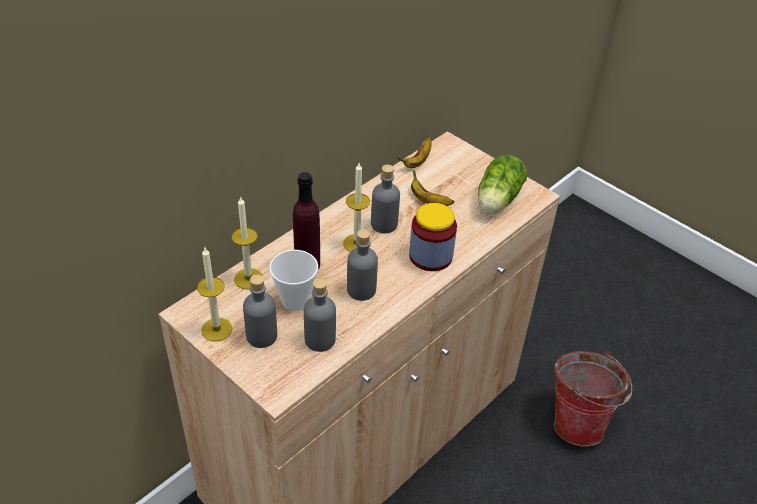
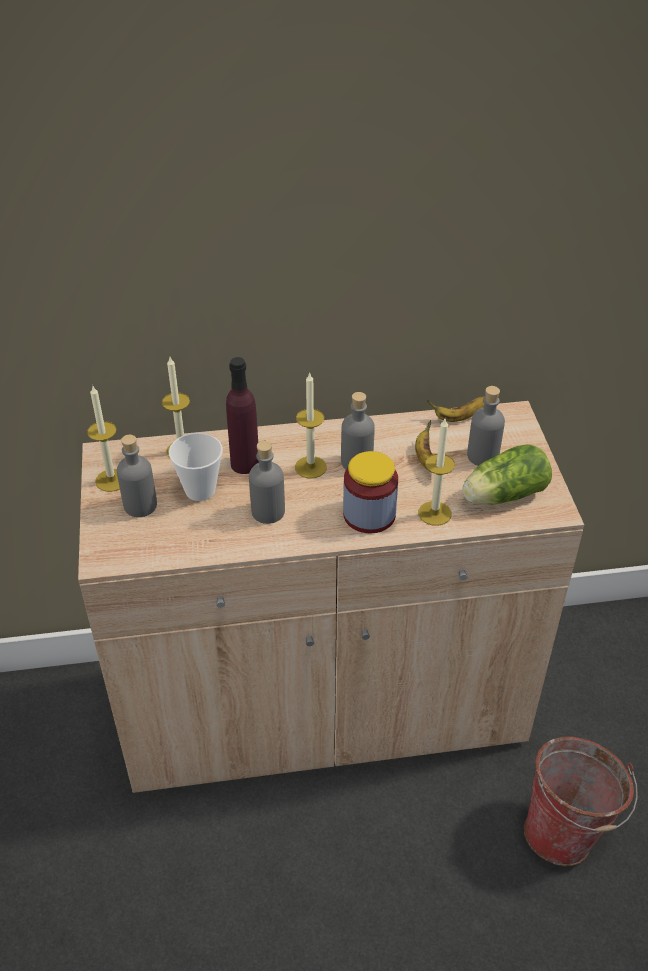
camera: 40 degrees right, 0 degrees up
(320, 340) = (184, 535): grey bottle -> grey bottle (482, 456)
(469, 233) = (434, 513): none -> candle

